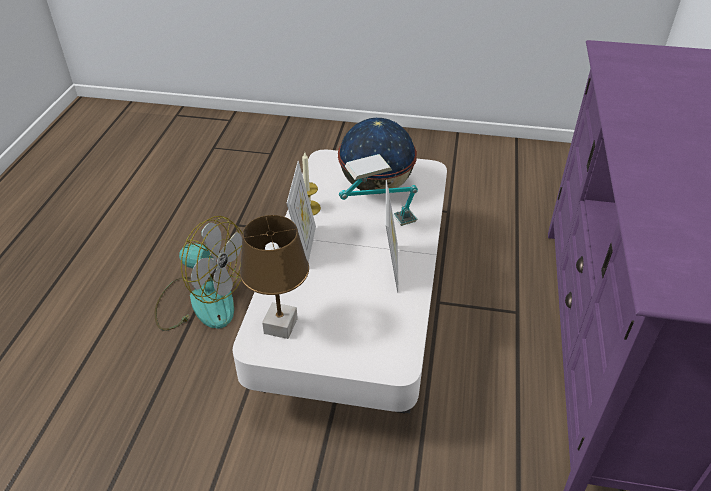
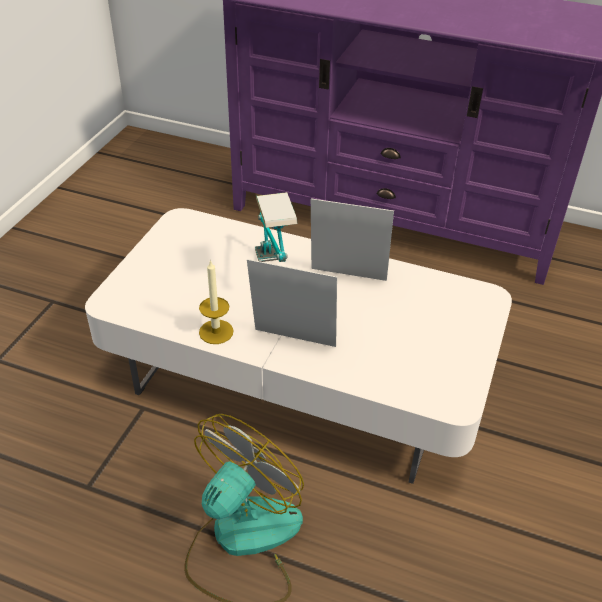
camera: 80 degrees left, 0 degrees up
(280, 325) = (426, 378): brown table lamp -> none
(376, 186) = (195, 266): globe -> none

